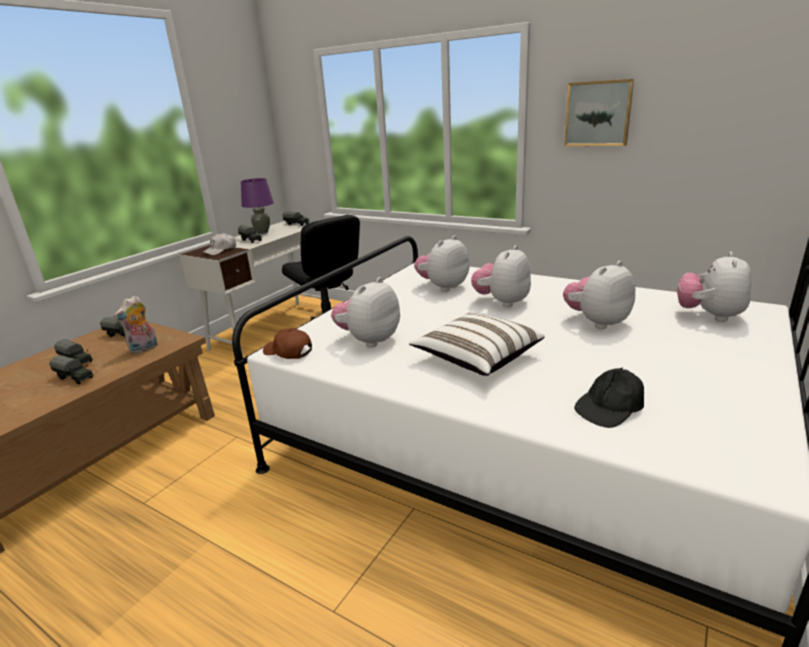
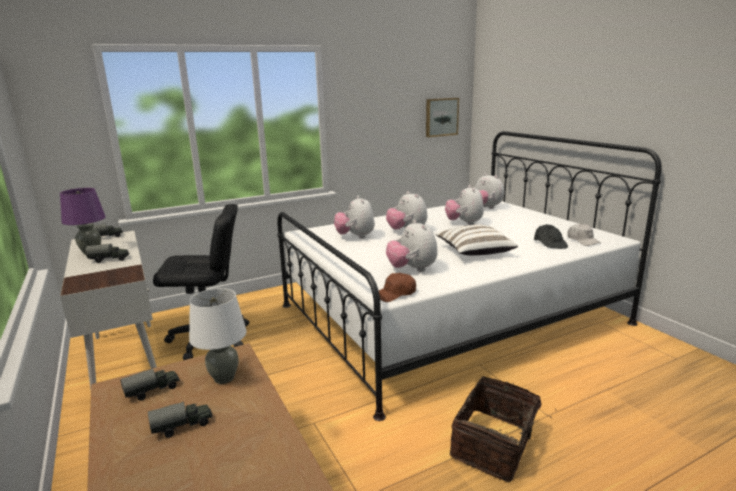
camera: 60 degrees left, 5 degrees down
(75, 378) = (236, 427): toy truck -> none
(144, 349) = (224, 378): plush toy -> white table lamp
(220, 250) = (109, 275): white cap -> white cap (583, 240)
(244, 573) = (494, 446): none -> basket
(598, 113) = (369, 108): picture -> picture (441, 117)

